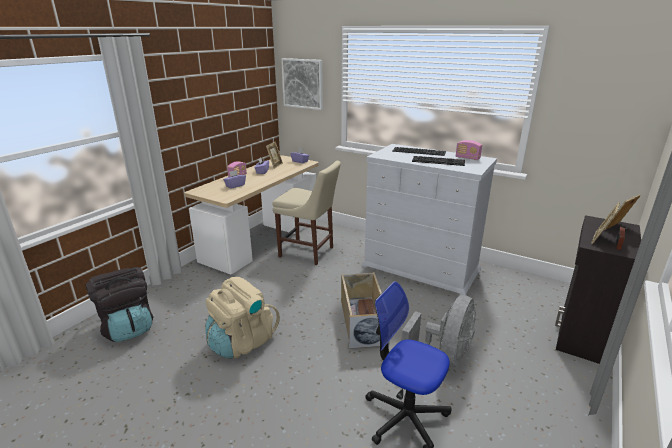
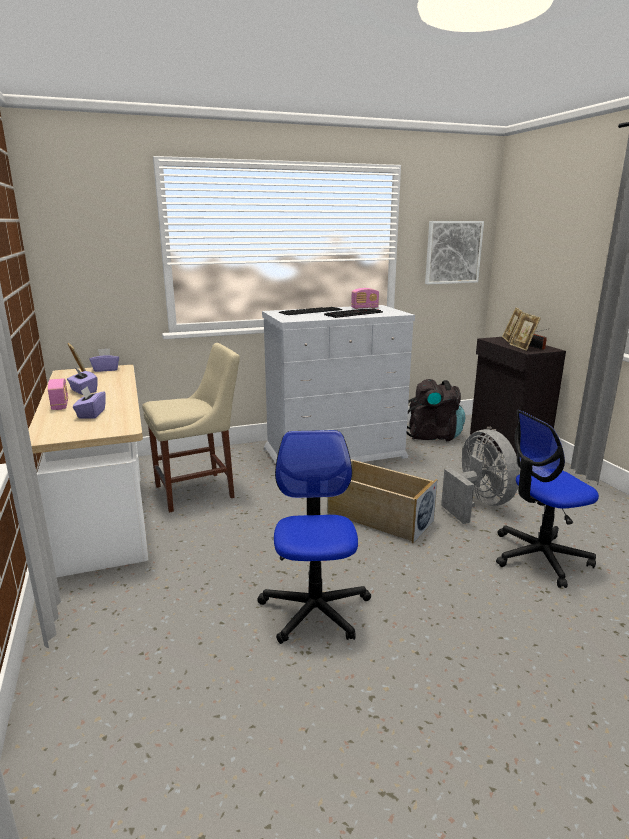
camera: 50 degrees left, 5 degrees down
(128, 327) = (119, 717): black backpack -> black backpack (432, 435)
(242, 342) = (315, 609): beige backpack -> office chair
(303, 83) = (86, 245): picture -> picture (453, 252)

